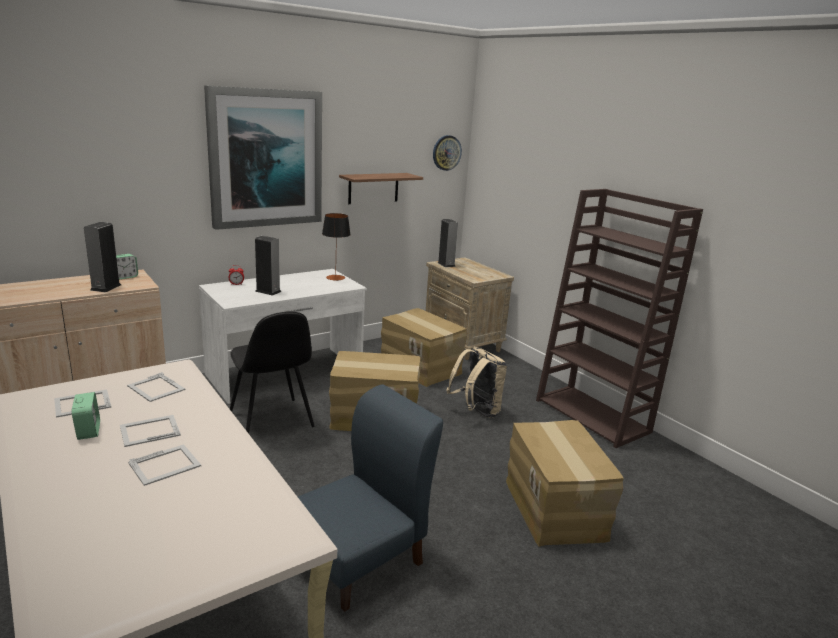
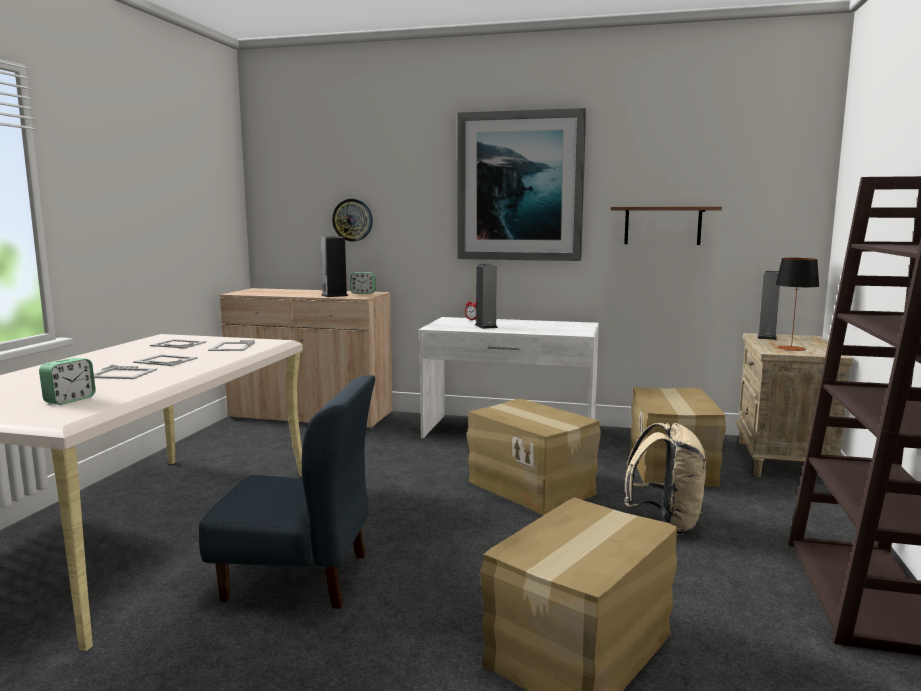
camera: 50 degrees right, 10 degrees down
(88, 431) = (142, 353): alarm clock -> alarm clock (69, 400)
(271, 421) = (431, 459): black chair -> none
(335, 277) = (580, 327): table lamp -> table lamp (791, 348)
(446, 152) = (789, 179): wall clock -> wall clock (352, 220)

